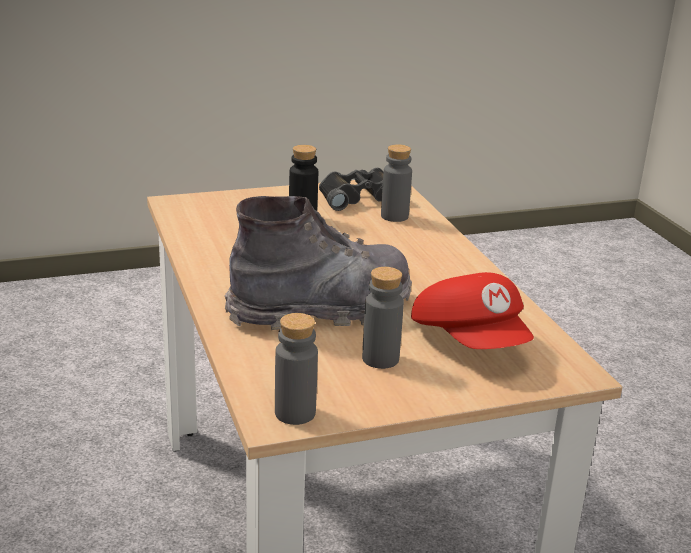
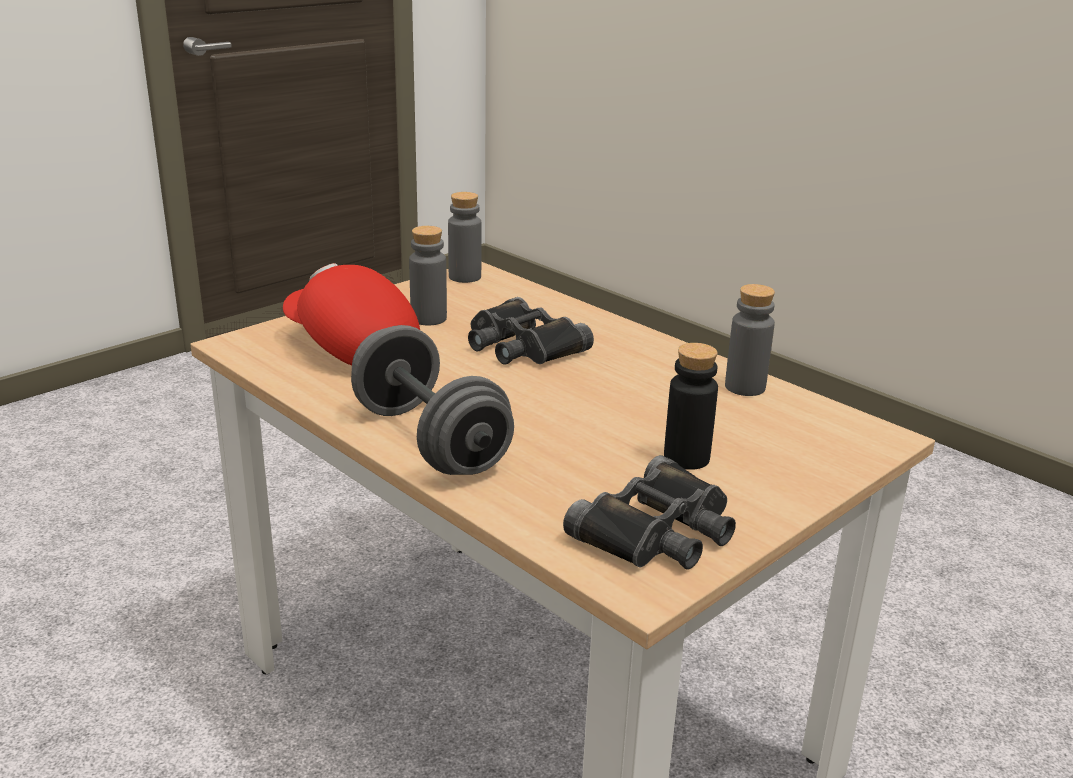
camera: 155 degrees right, 0 degrees up
(321, 309) = (522, 346): grey boot -> black binoculars
(394, 216) = (560, 500): grey bottle -> grey bottle (745, 387)
(446, 258) = (430, 440): none -> grey dumbbell

